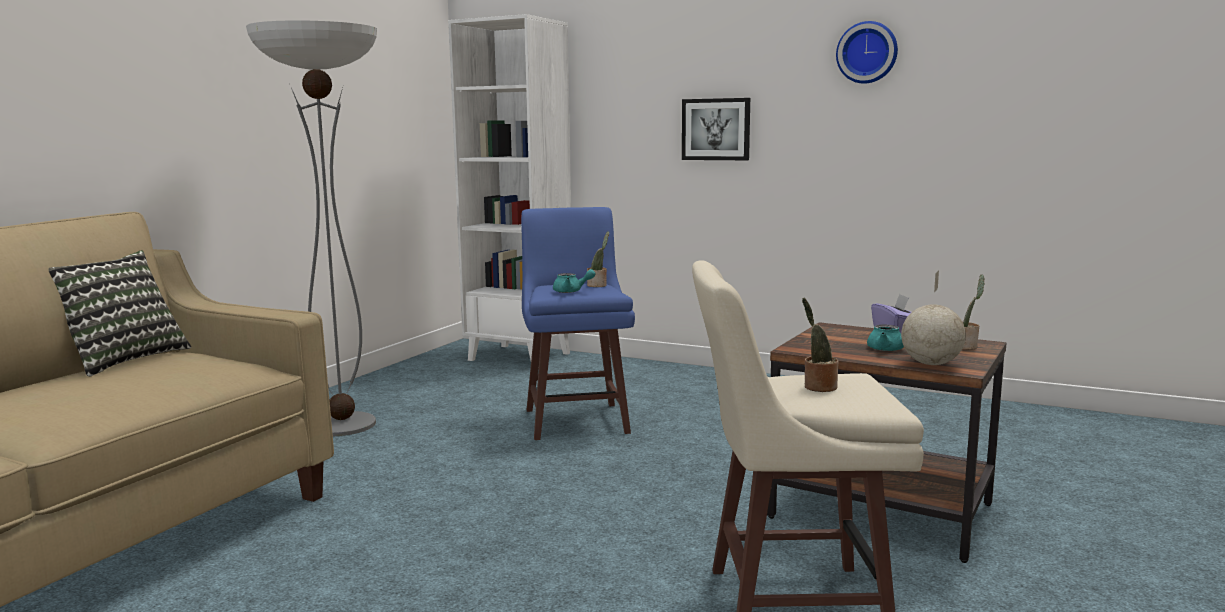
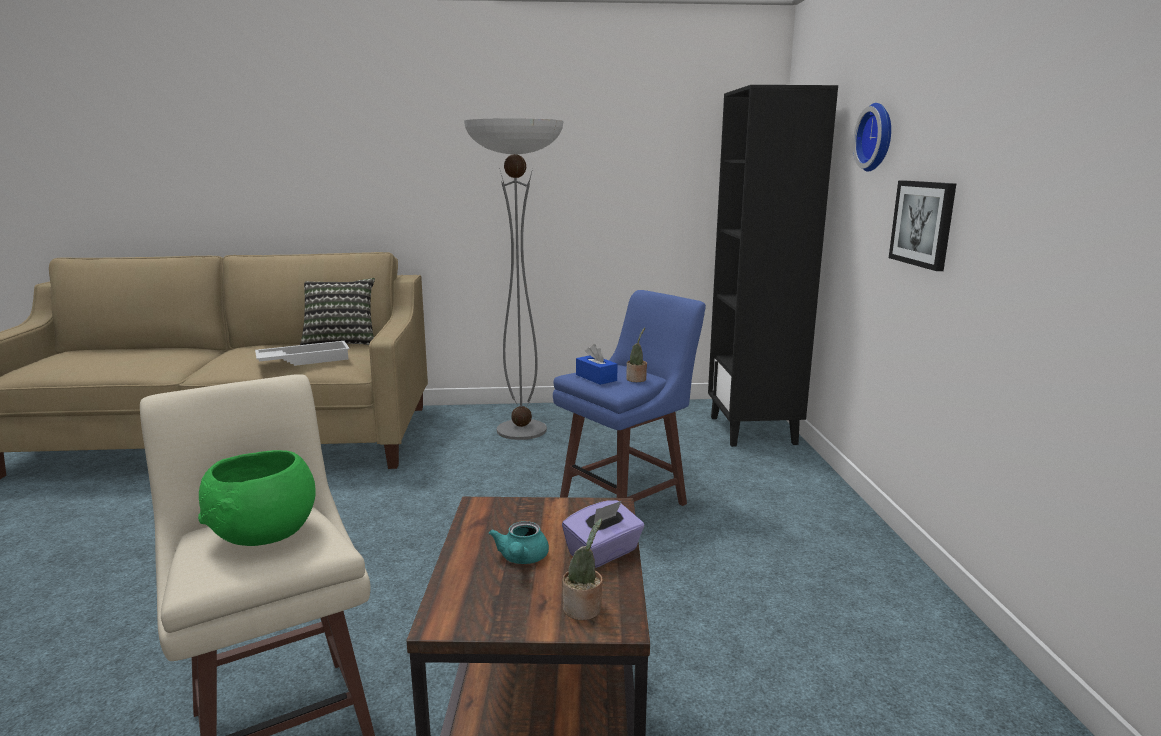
camera: 60 degrees right, 5 degrees up
(176, 376) = (304, 360): none -> white tray
(520, 356) = (753, 430): white bookcase -> black bookcase
(571, 291) = (596, 377): turquoise teapot -> blue tissue box
(818, 387) = (262, 535): potted plant -> green bowl
(867, 52) = (1089, 116): wall clock -> wall clock (877, 137)
(930, 364) = (460, 594): globe -> none

